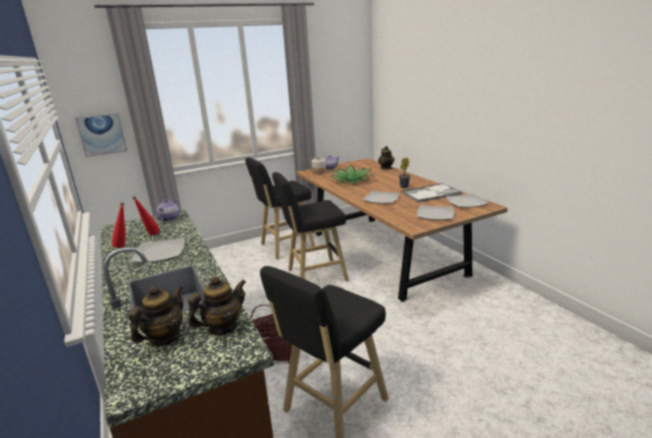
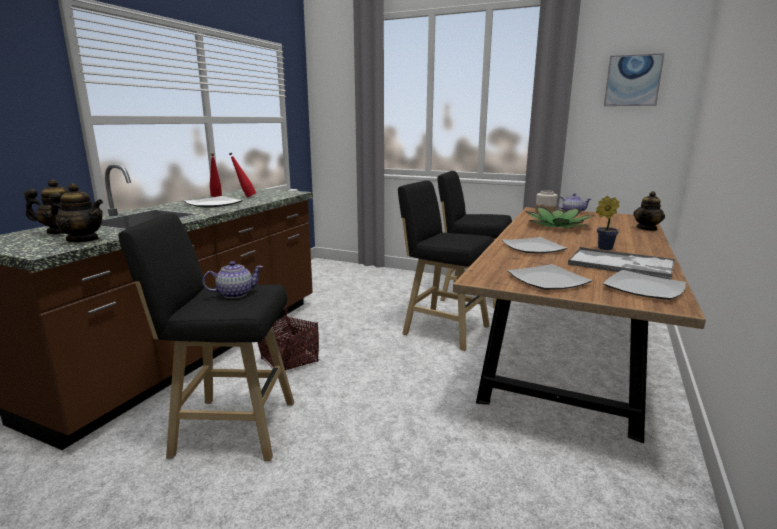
camera: 50 degrees right, 5 degrees down
(102, 134) = (336, 124): picture -> picture (632, 80)
(169, 218) = (285, 193): teapot -> teapot (235, 294)

